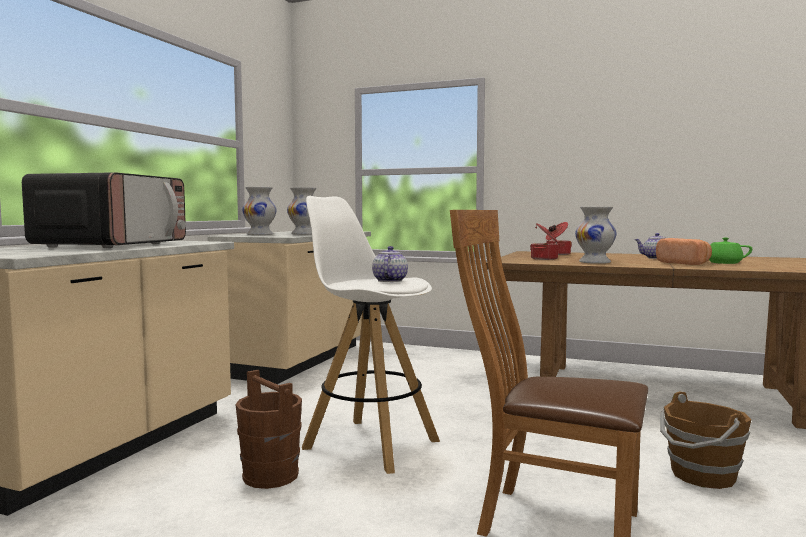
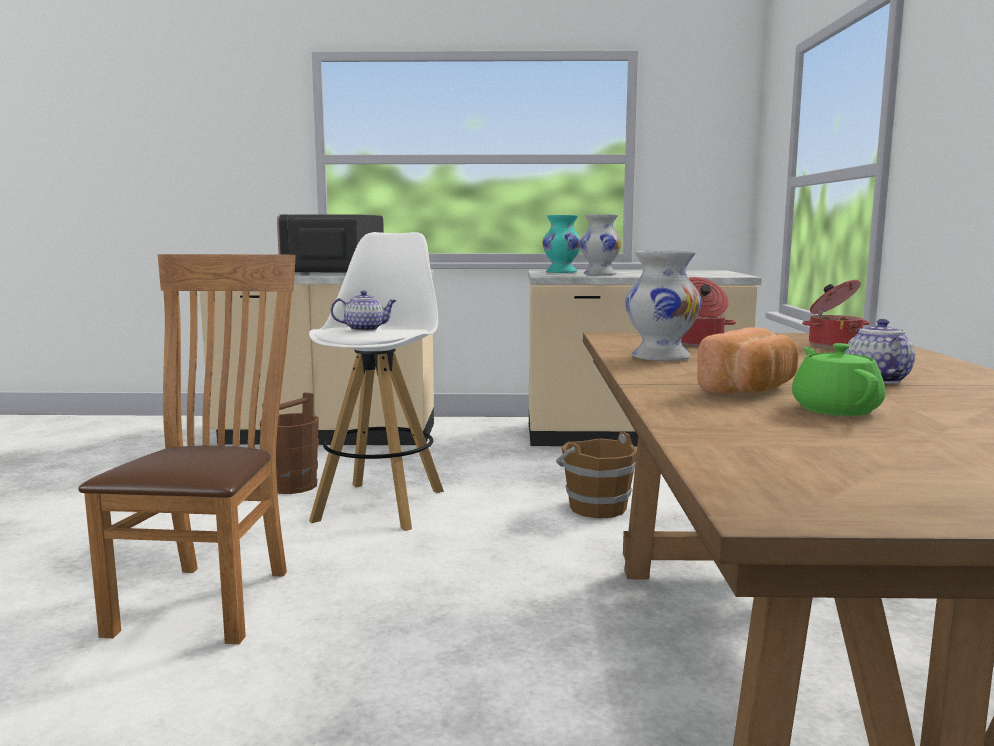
camera: 70 degrees right, 5 degrees up
(113, 245) = (334, 273): microwave -> microwave turned 105 degrees clockwise
(259, 235) = (561, 272): white vase -> turquoise vase
(701, 475) = (364, 697): brown bucket -> brown bucket (596, 507)

